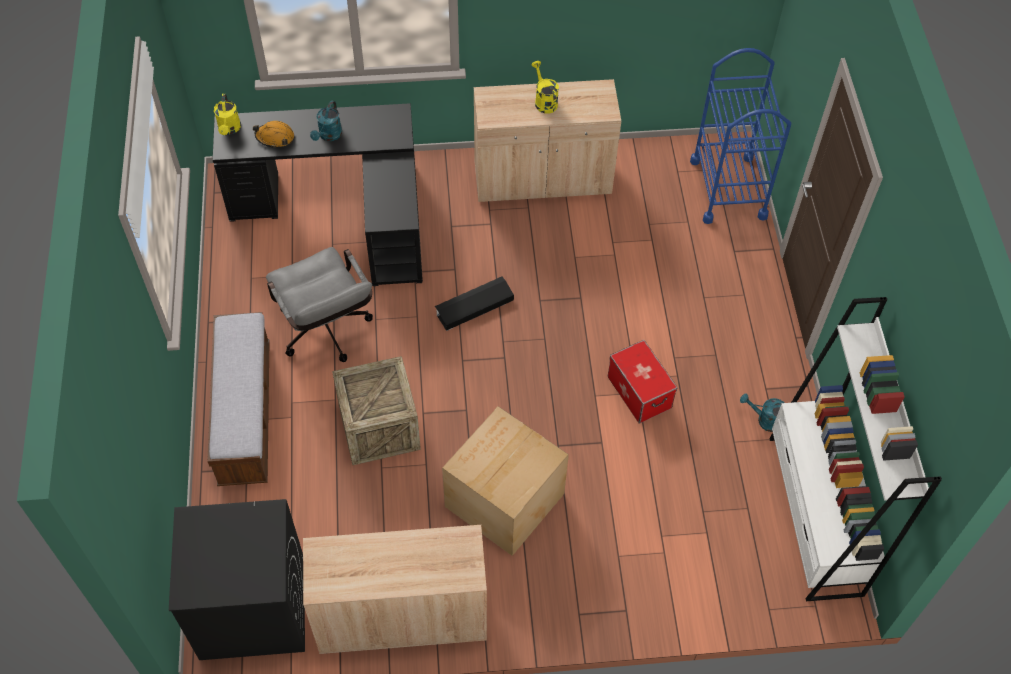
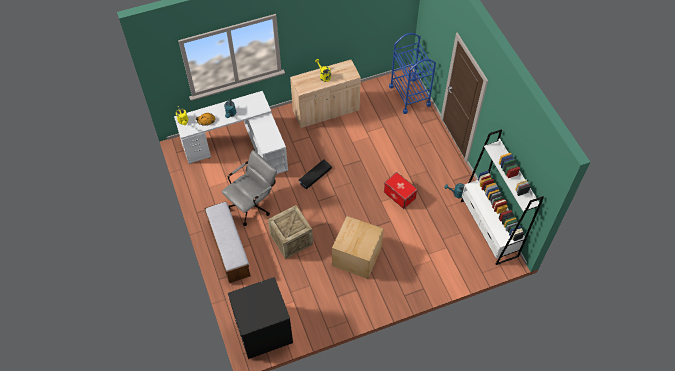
camera: 15 degrees left, 0 degrees up
(327, 334) = (253, 204): grey office chair -> grey office chair turned 90 degrees counterclockwise
(345, 209) = (240, 145): black desk -> white desk
(402, 616) = (329, 316): beige cabinet -> none

